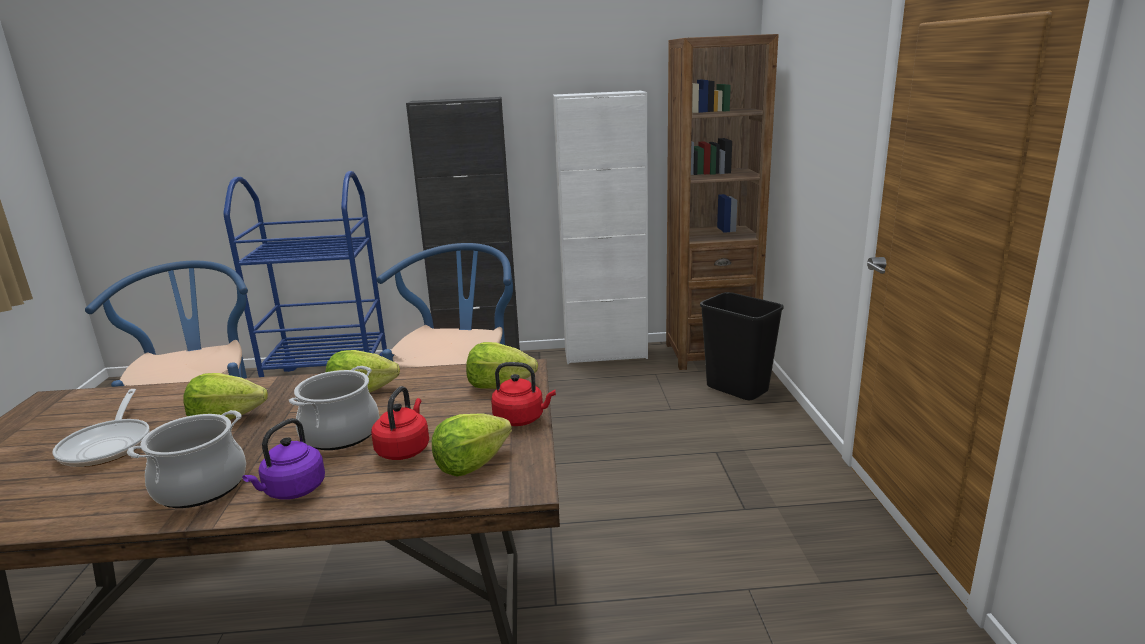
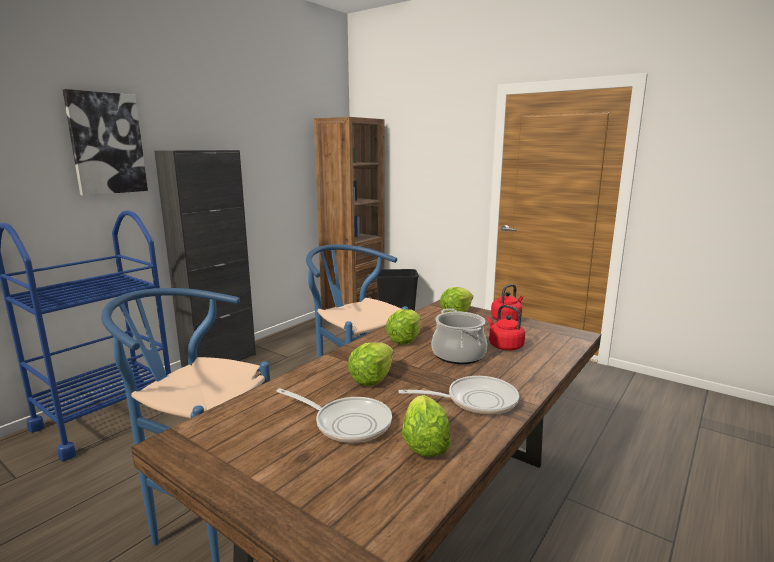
camera: 50 degrees left, 5 degrees down
(201, 486) = (475, 401): cooking pot -> frying pan
(292, 491) = (518, 378): purple kettle -> none
(361, 95) = (106, 143): none -> picture
(471, 464) = (542, 338): lettuce -> lettuce (424, 443)
(605, 354) = (297, 331): white cabinet -> none

